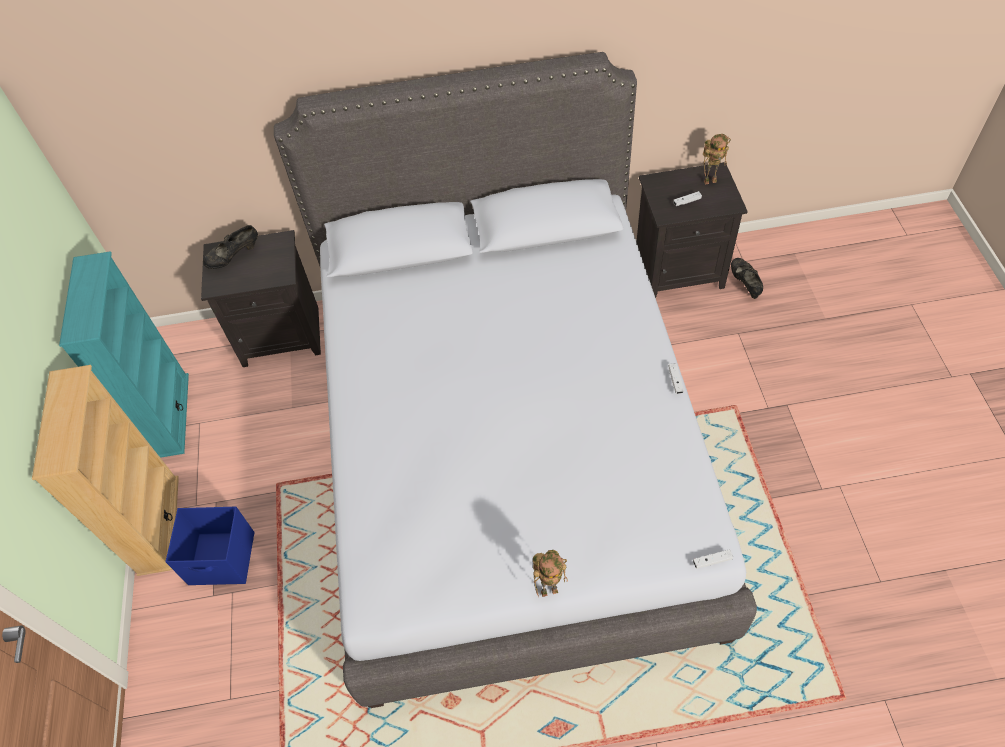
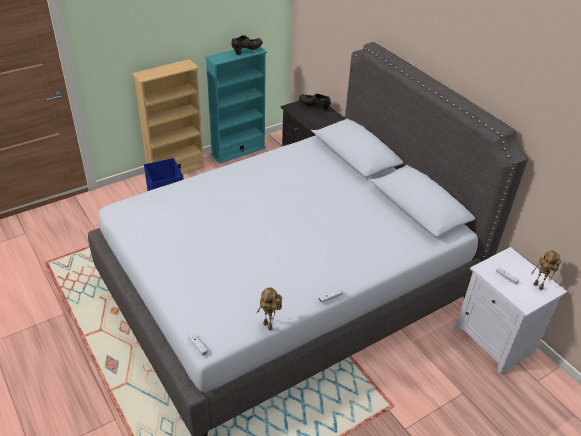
camera: 60 degrees right, 15 degrees down
(550, 589) = (151, 274): toy robot -> toy robot (269, 326)
(679, 270) = (496, 341): black nightstand -> white nightstand
(745, 284) = (515, 387): black shoe -> black shoe (247, 51)

